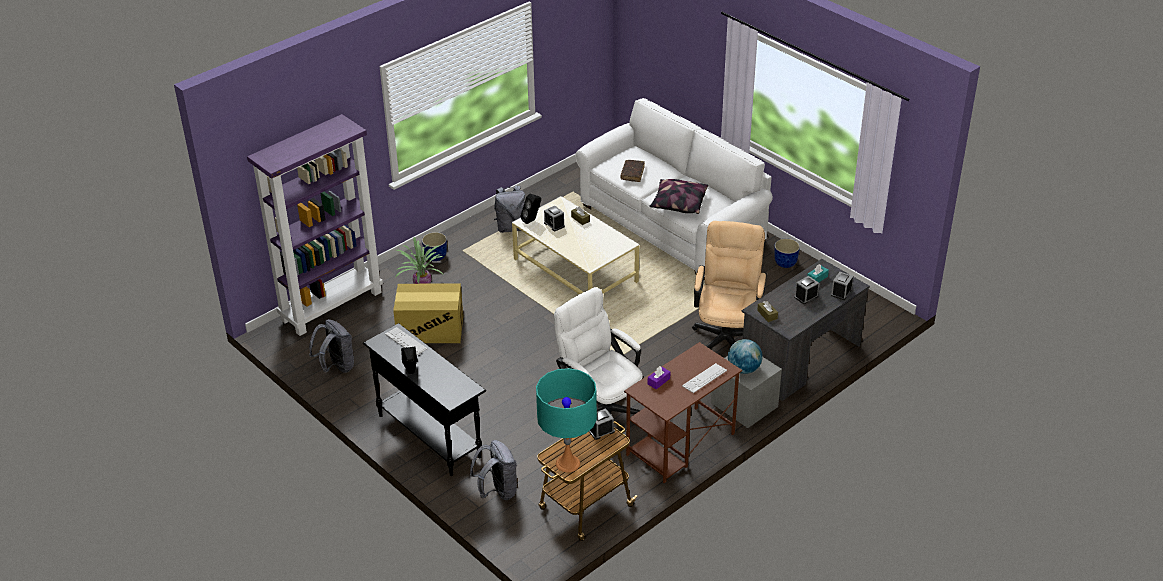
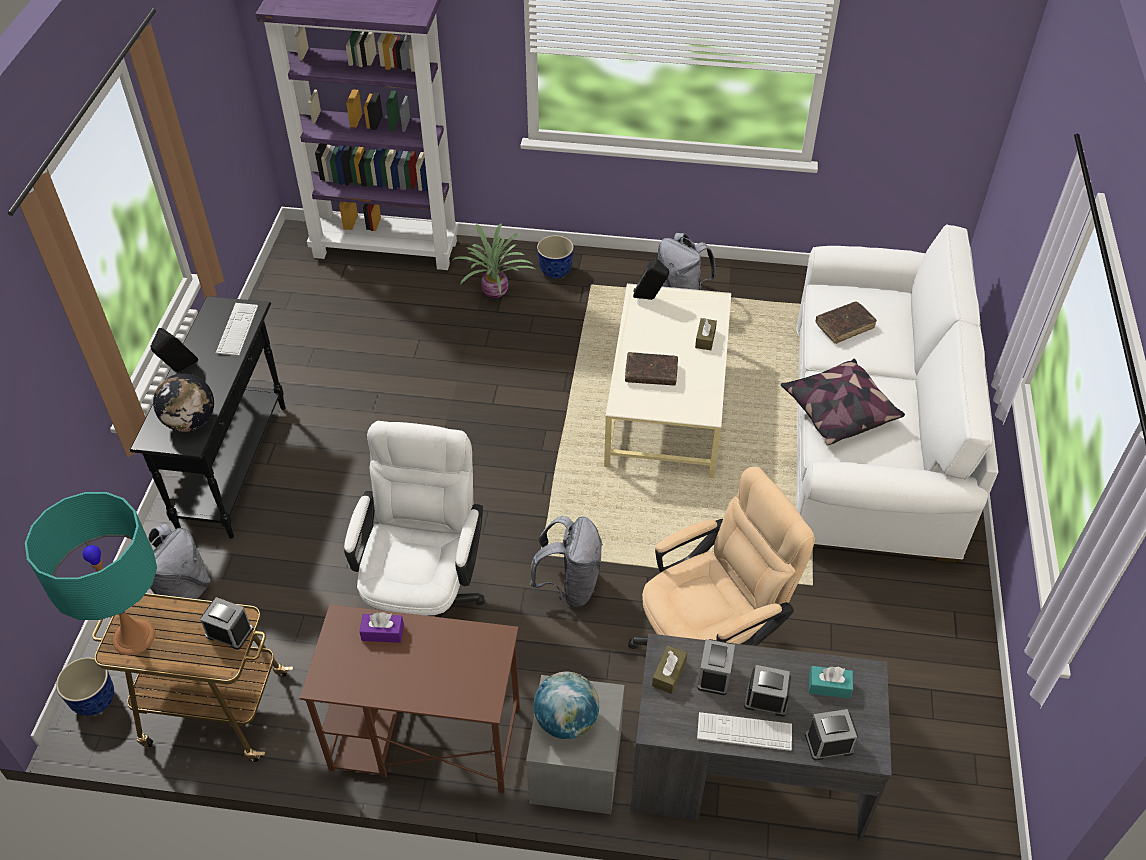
camera: 50 degrees right, 10 degrees up
(336, 367) = (287, 316): grey backpack -> grey backpack (570, 585)
(430, 329) = (423, 348): cardboard box -> none
(456, 383) = (190, 422): none -> globe
(554, 225) = (665, 322): alarm clock -> alarm clock (714, 675)
(581, 246) = (651, 374): none -> brown book
(704, 378) = (436, 686): keyboard -> keyboard (744, 732)
(786, 263) = (942, 618): planter -> planter (95, 701)

